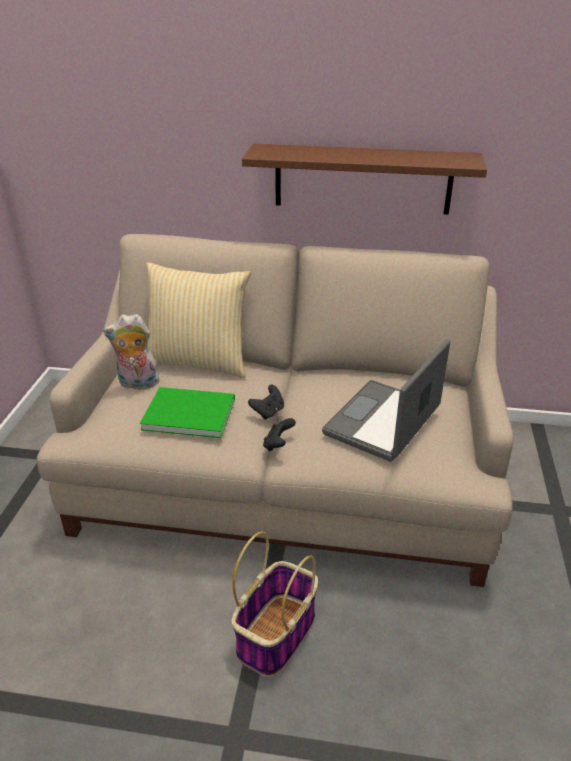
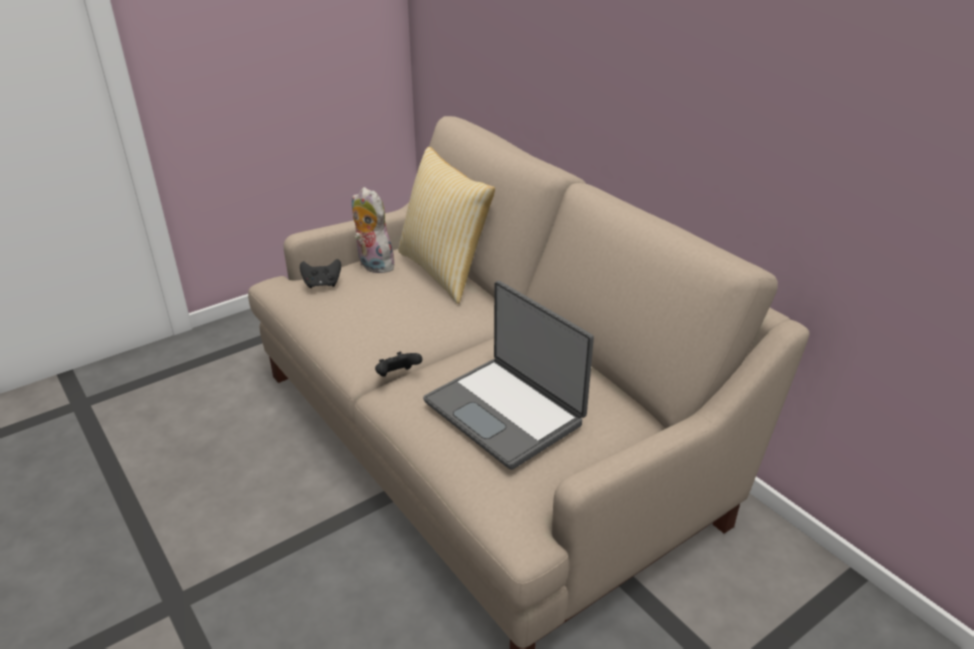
camera: 45 degrees right, 0 degrees up
(187, 412) = (365, 306): green book -> none
(268, 412) = (433, 344): black game controller -> black game controller (322, 284)
(276, 633) = (300, 557): basket -> none
(362, 179) = (682, 121): brown shelf -> none
(384, 422) = (506, 411): laptop -> laptop turned 120 degrees counterclockwise

